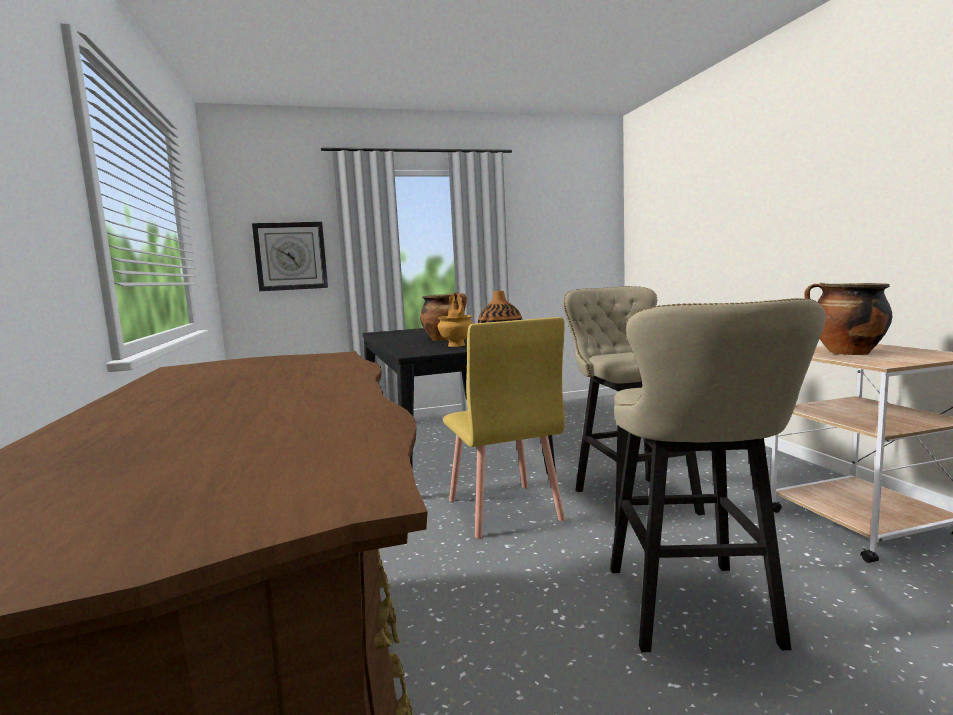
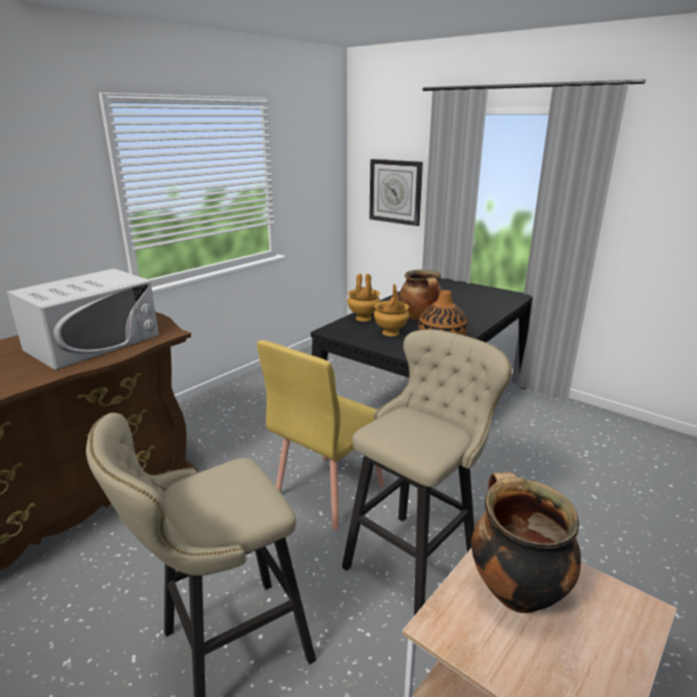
camera: 55 degrees right, 15 degrees up
(272, 374) = (93, 342): none -> white microwave
(406, 347) = (363, 318): none -> brown vase

